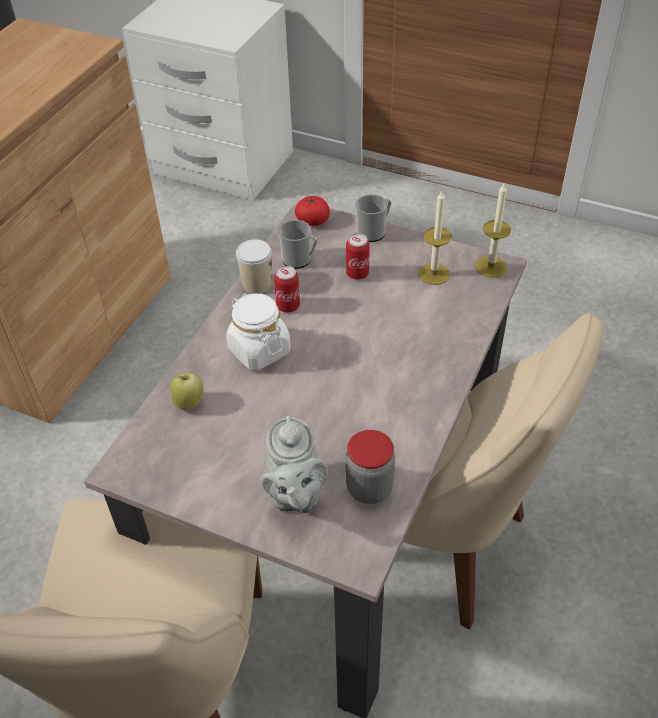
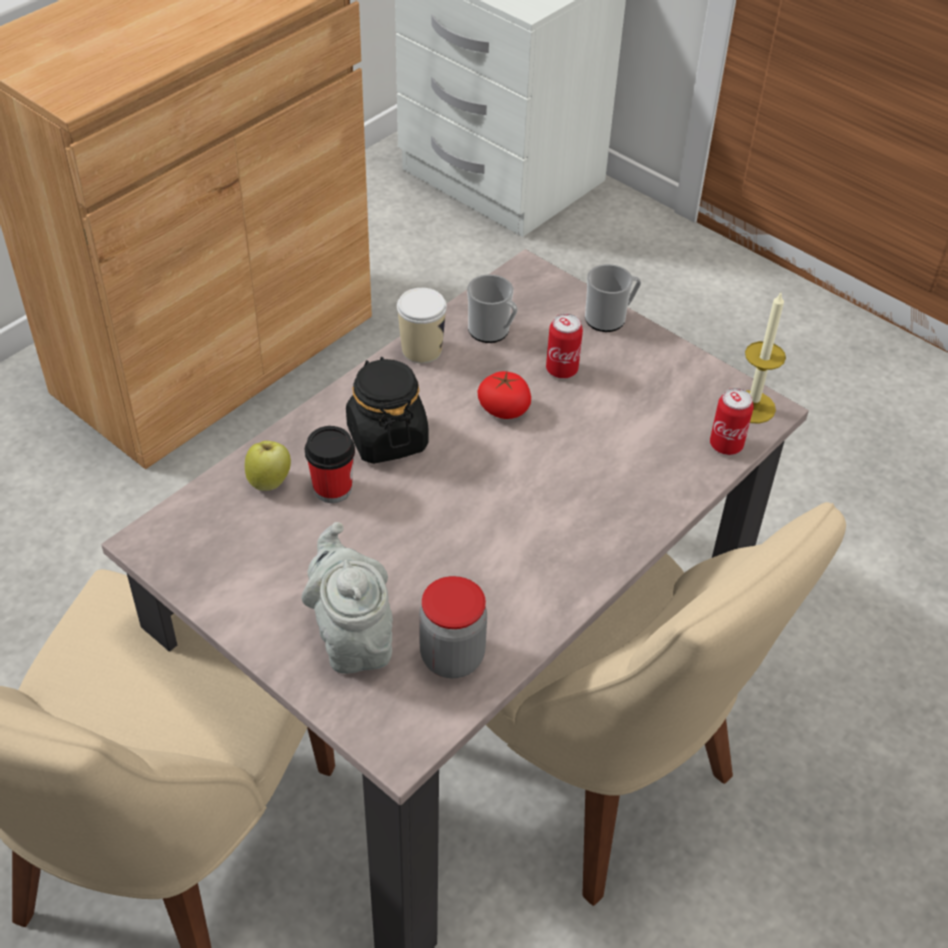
camera: 15 degrees right, 0 degrees up
(236, 395) = (332, 489): none -> cup
(259, 350) = (387, 438): white jar -> black jar
(288, 306) = (450, 389): can -> can (726, 445)
(295, 495) = (352, 637): grey teapot -> grey teapot turned 150 degrees clockwise
(313, 220) = (533, 282): tomato -> tomato (504, 408)
(434, 274) = (667, 396): candle -> none

